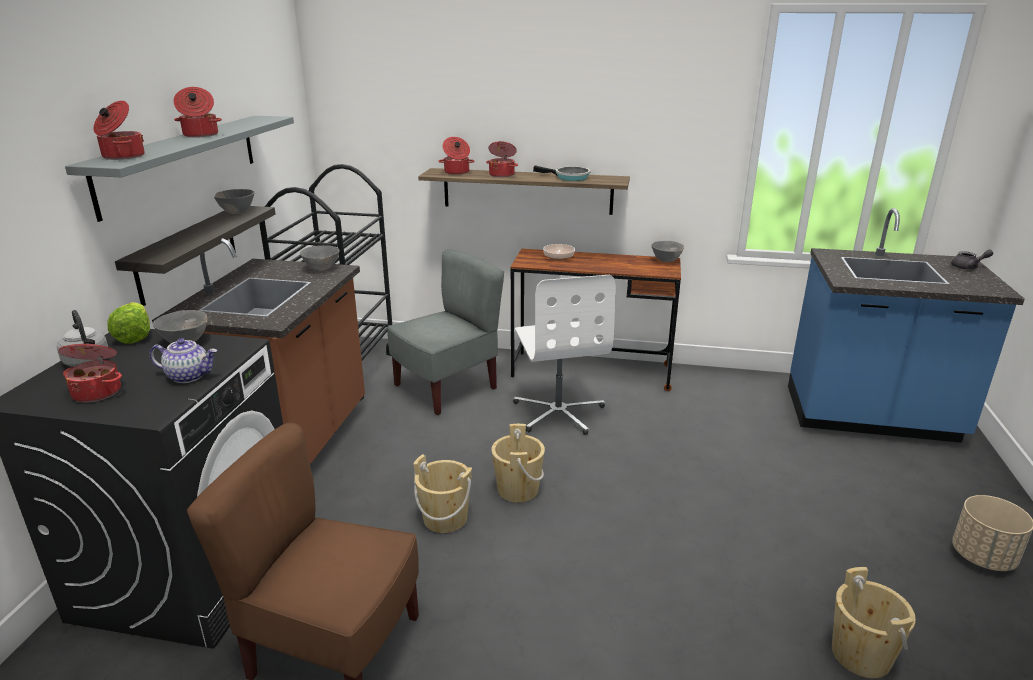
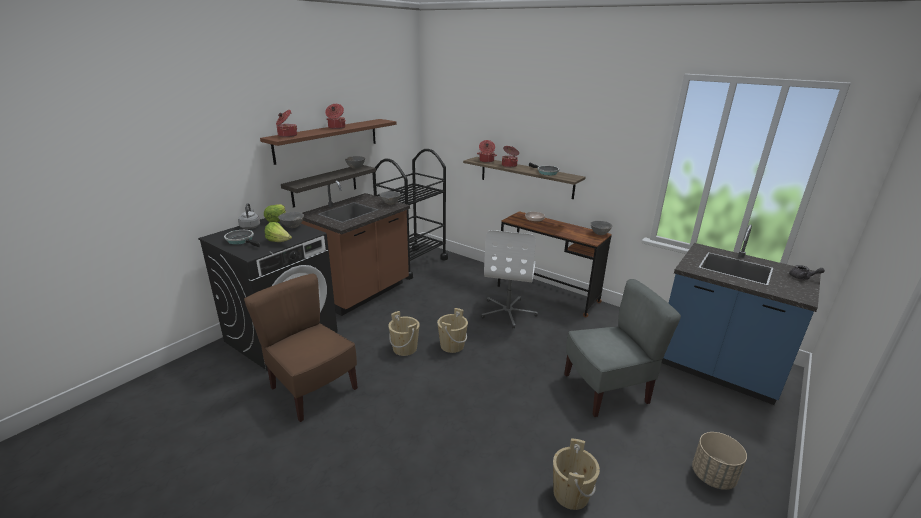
camera: 25 degrees right, 0 degrees up
(98, 392) = (241, 240): cooking pot -> frying pan
(181, 162) = (328, 140): grey shelf -> brown shelf
(189, 376) = (279, 242): teapot -> lettuce
(447, 388) = (458, 284): grey chair -> grey chair (606, 390)

